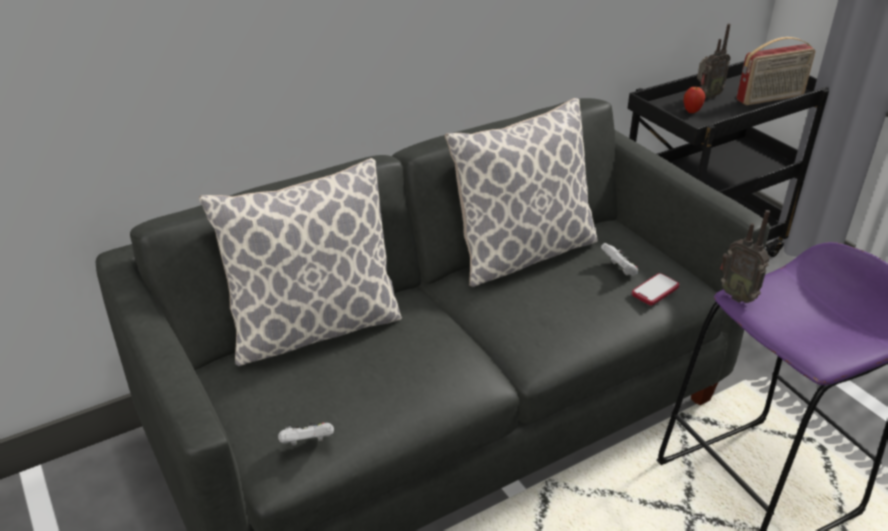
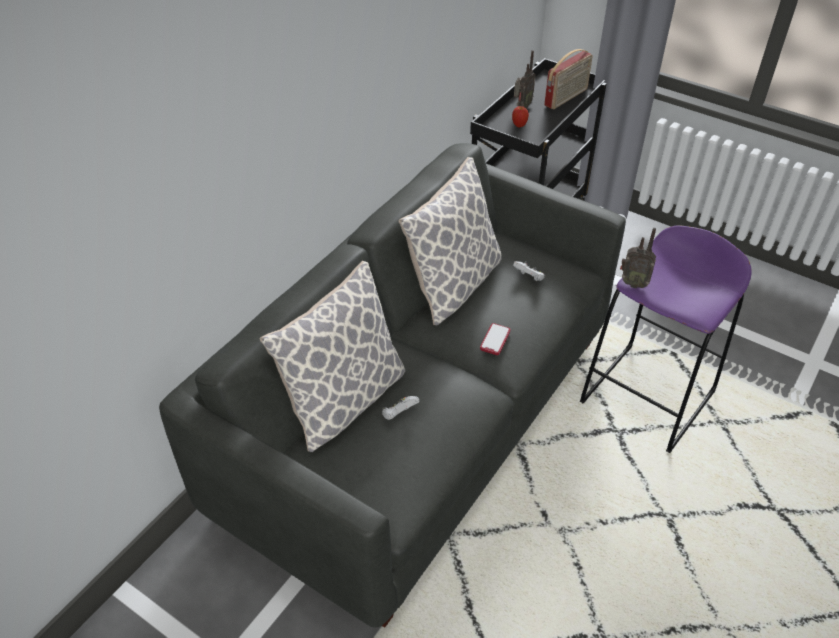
camera: 25 degrees left, 10 degrees up
(307, 443) = (403, 492): white game controller -> white game controller (399, 414)
(655, 290) = (561, 287): phone -> phone (495, 340)

